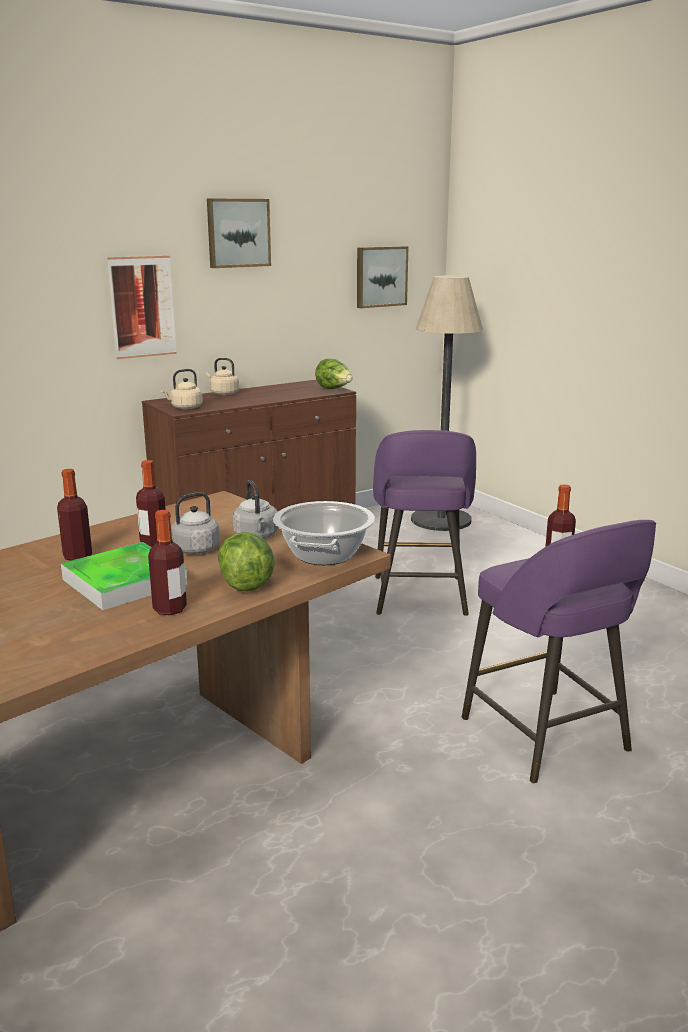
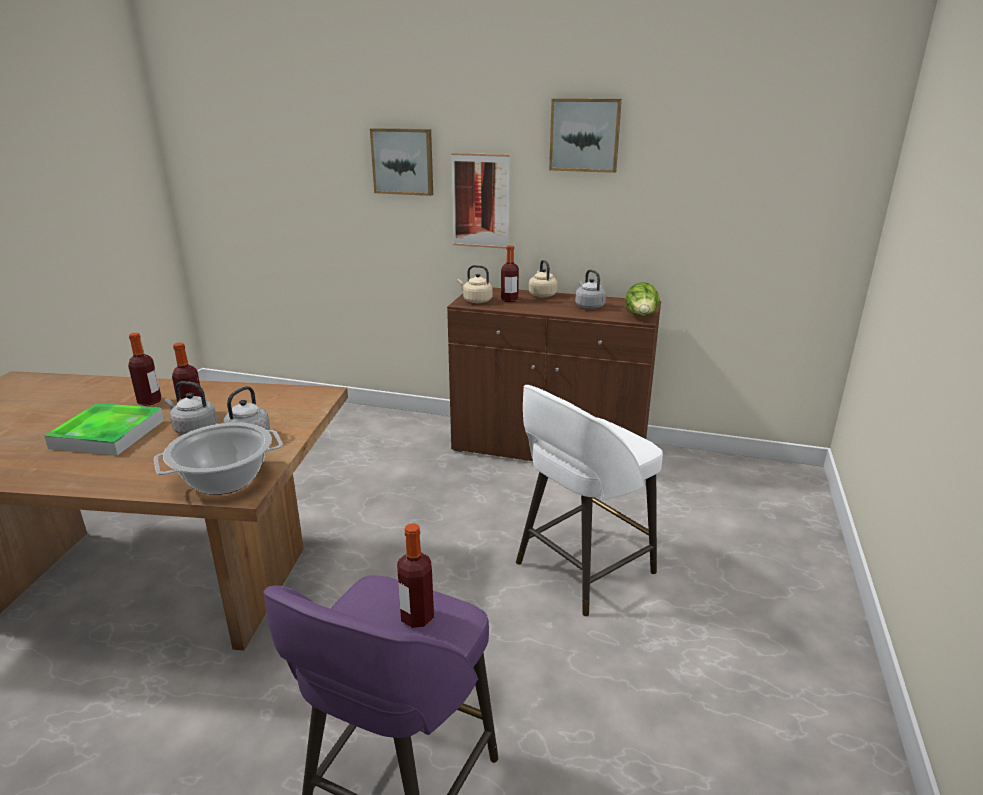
camera: 50 degrees right, 5 degrees up
(170, 609) = (60, 469): bottle -> bottle (509, 300)
(246, 583) = (133, 475): lettuce -> none
(280, 392) = (588, 306): none -> grey kettle
(380, 276) = (772, 196): picture -> picture (403, 161)
(419, 597) = (581, 569): purple stool -> white stool
(441, 520) = (764, 500): floor lamp -> none

